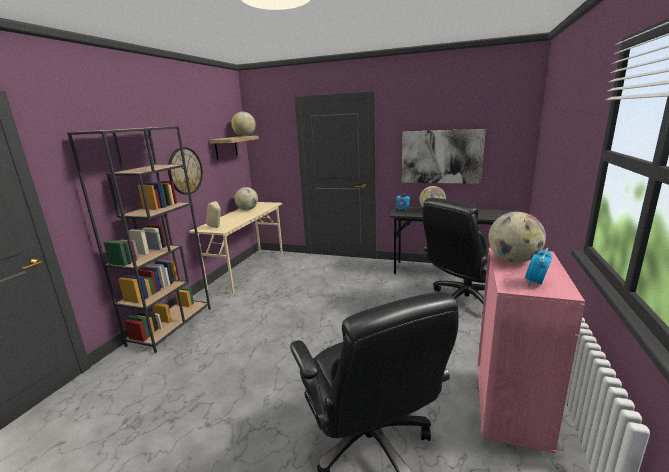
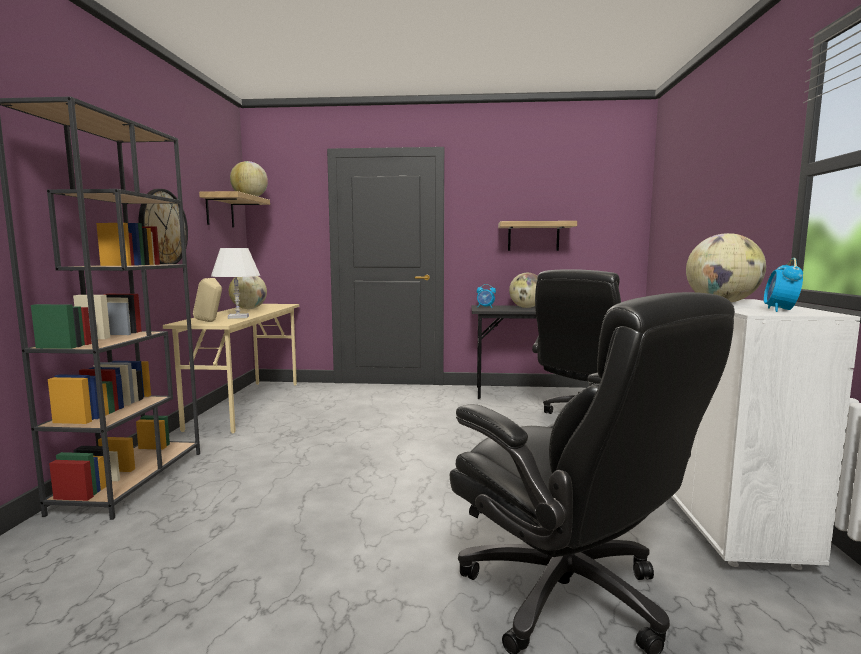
camera: 15 degrees left, 10 degrees down
(235, 221) = (238, 317): none -> white table lamp
(441, 157) = (533, 236): picture -> shelf
(510, 411) = (732, 530): pink cabinet -> white cabinet

